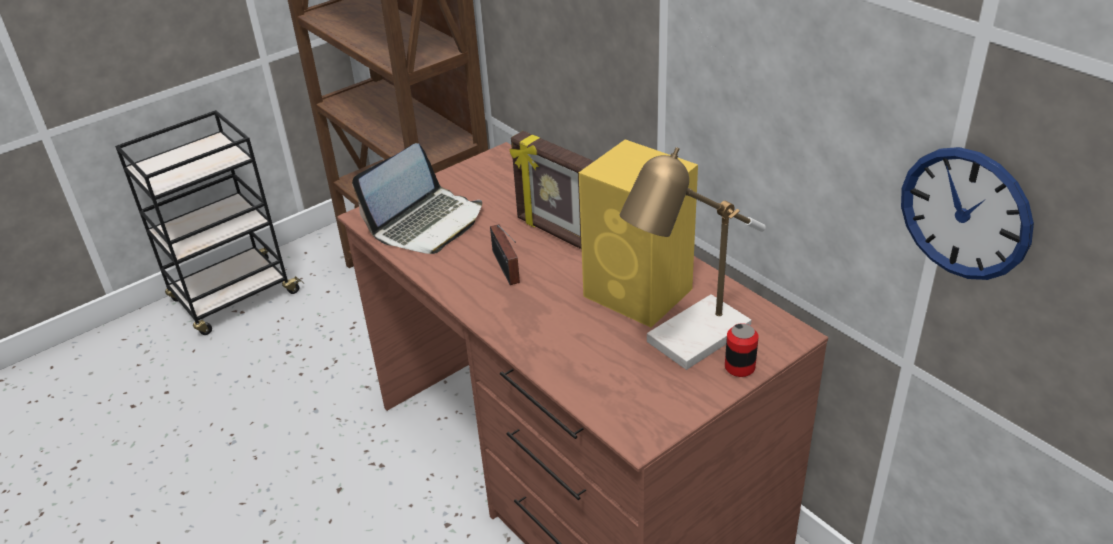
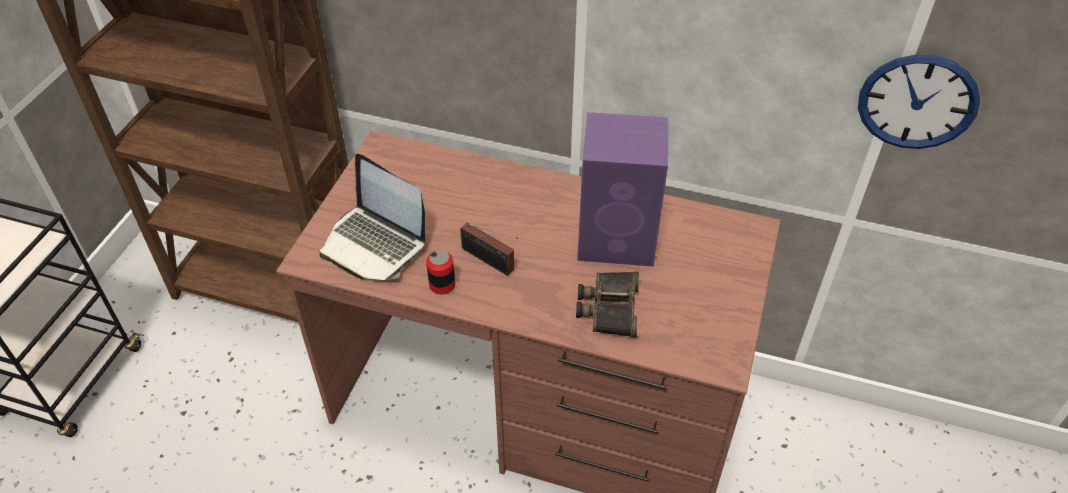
camera: 35 degrees left, 10 degrees up
(427, 223) = (374, 244): laptop -> laptop turned 120 degrees clockwise
(555, 232) = (500, 208): picture frame -> none
(574, 344) = (608, 308): none -> binoculars
(640, 293) = (619, 239): yellow speaker -> purple speaker
(690, 342) = (692, 267): table lamp -> none
(739, 367) = (744, 272): can -> can (442, 285)

